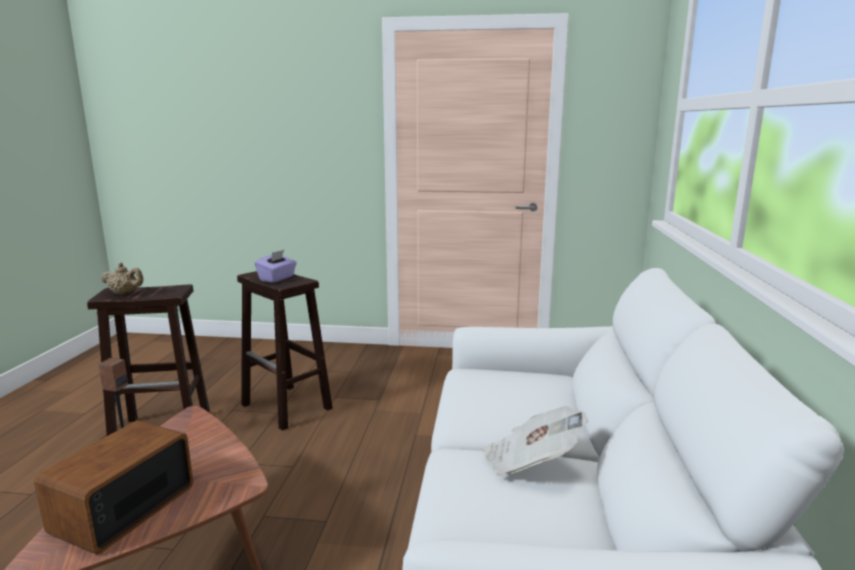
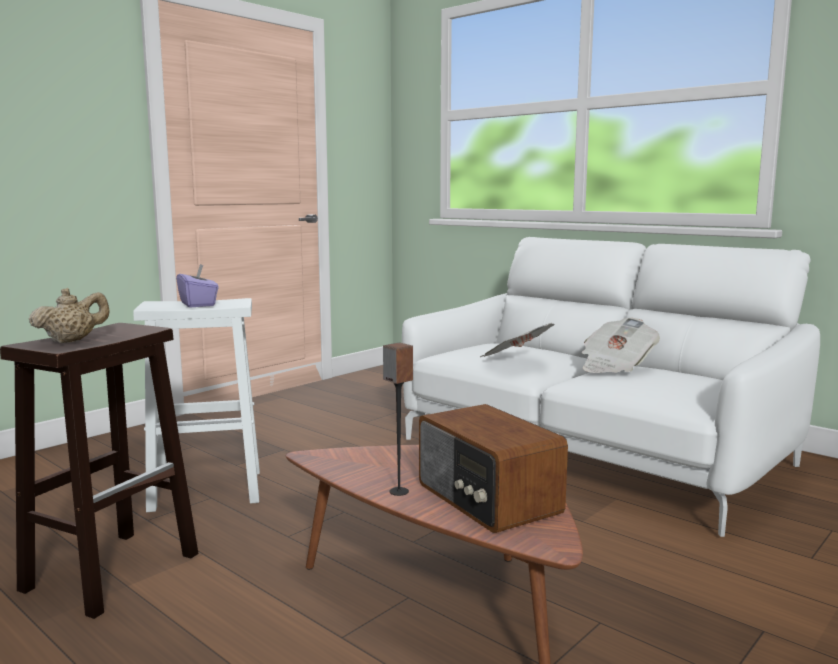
camera: 55 degrees left, 5 degrees down
(287, 407) = (208, 490): brown stool -> white stool
(477, 406) = (516, 360): none -> newspaper

